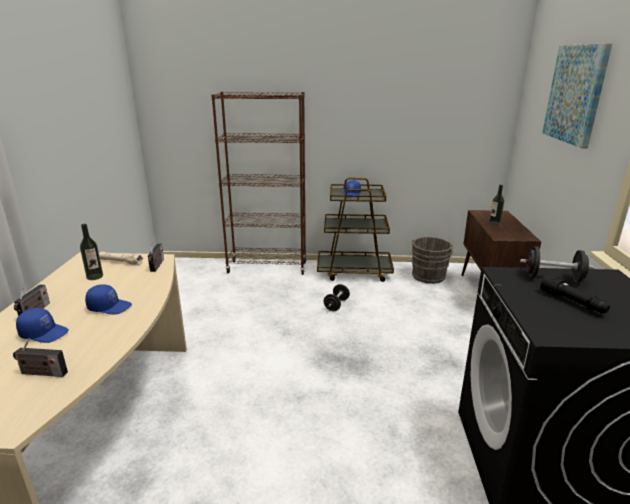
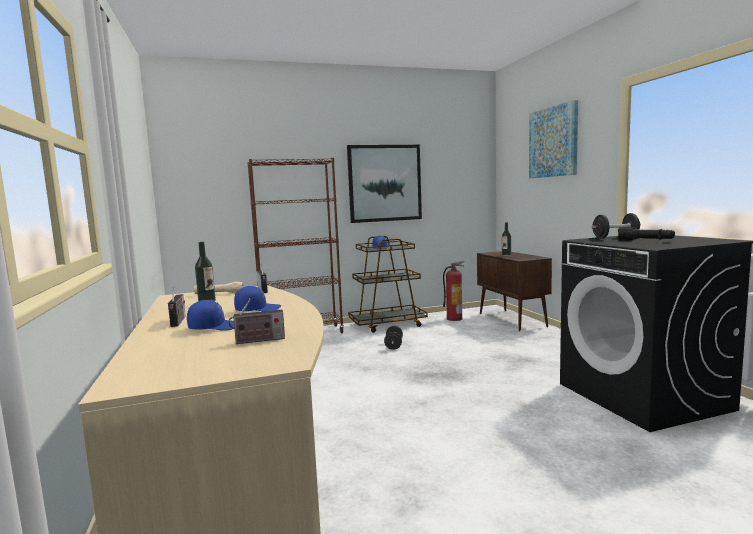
camera: 20 degrees left, 15 degrees down
(371, 118) = (384, 183): none -> picture
(428, 277) = (454, 318): grey bucket -> fire extinguisher

